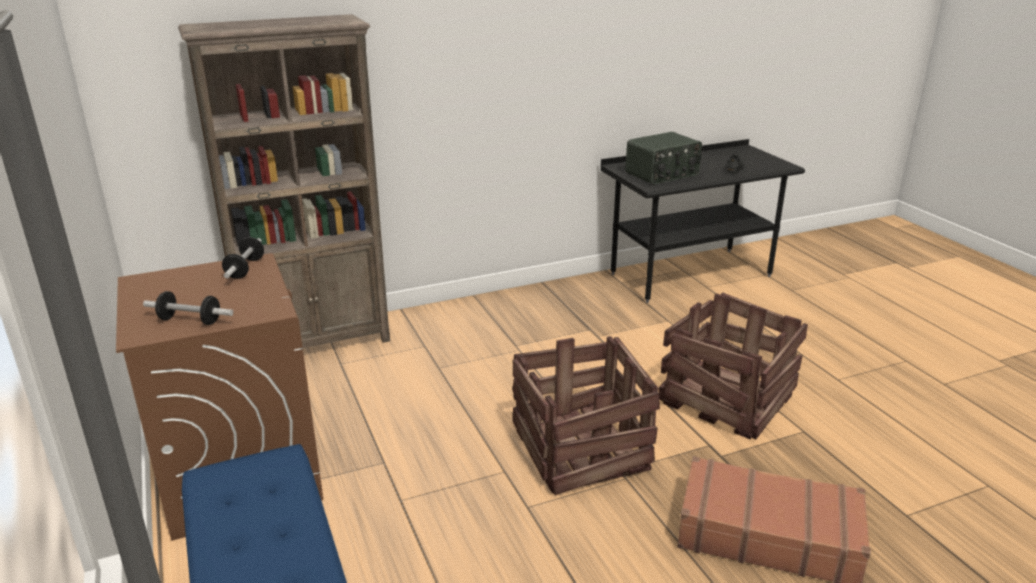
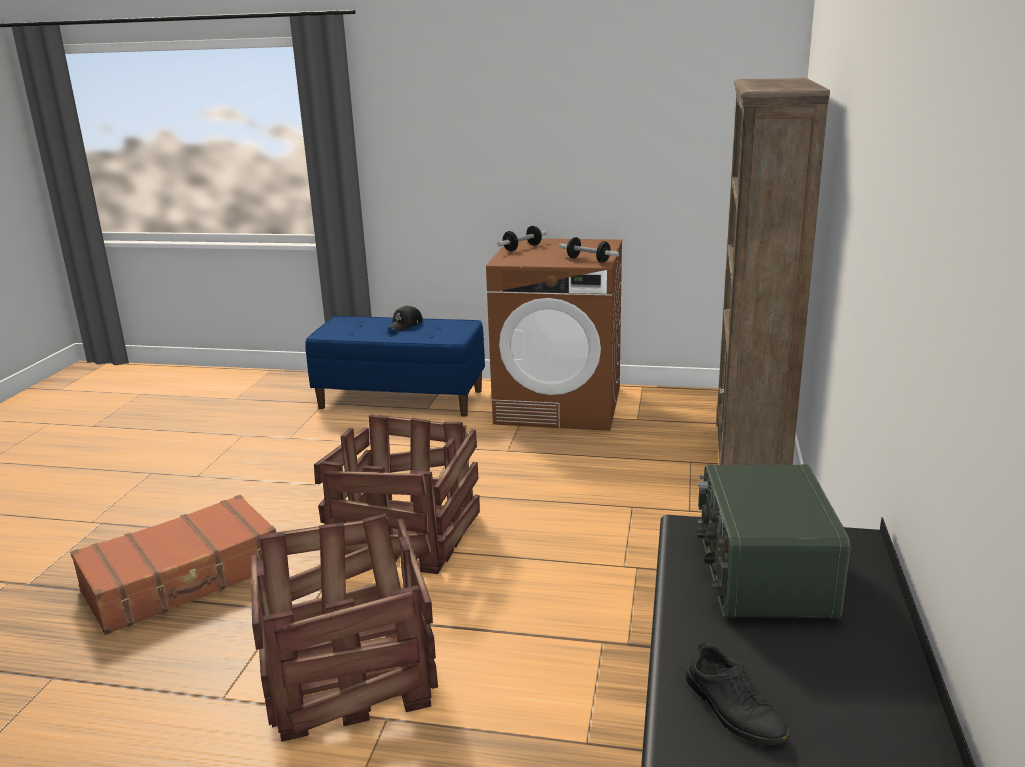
camera: 125 degrees right, 5 degrees down
(235, 534) = (406, 325): none -> black cap

